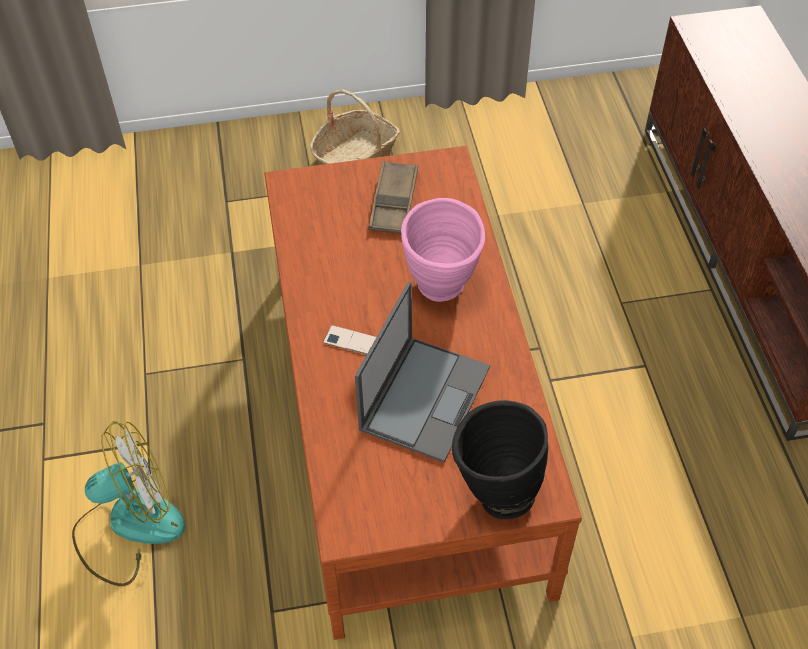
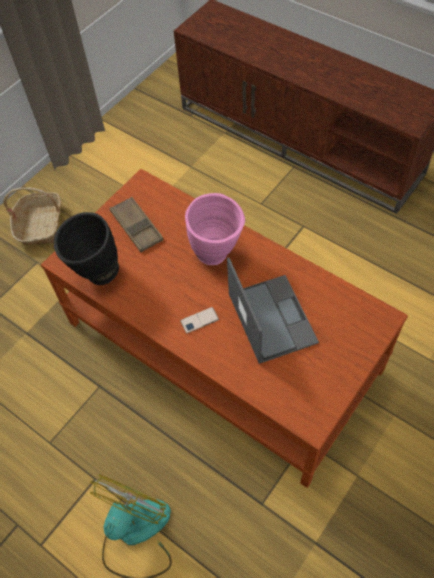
camera: 40 degrees left, 5 degrees up
(493, 494) = (358, 338): black vase -> black vase (95, 275)

